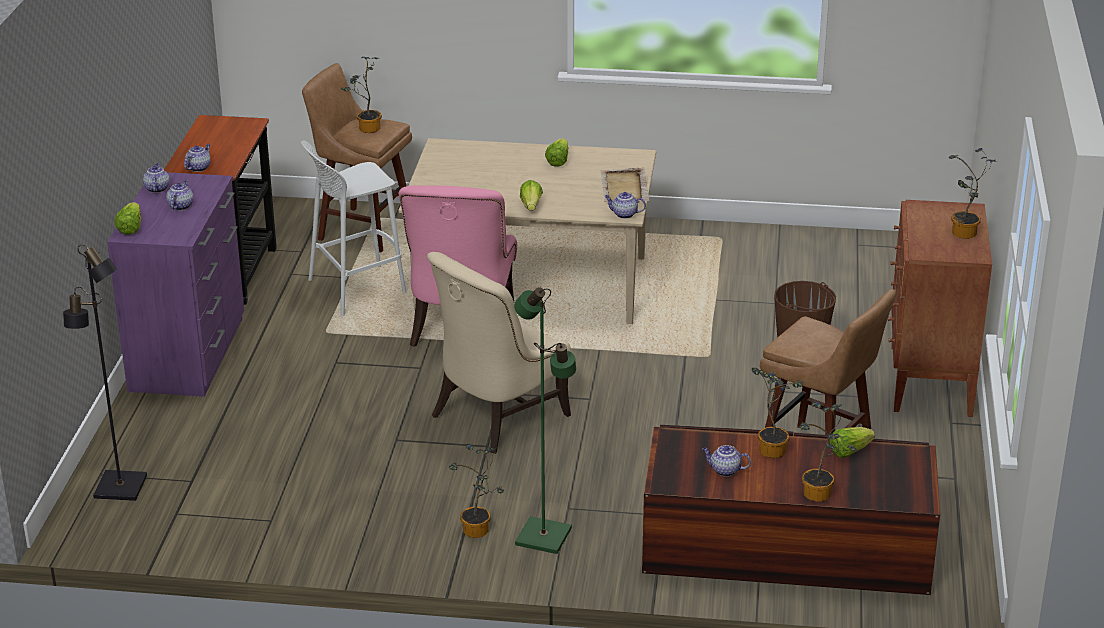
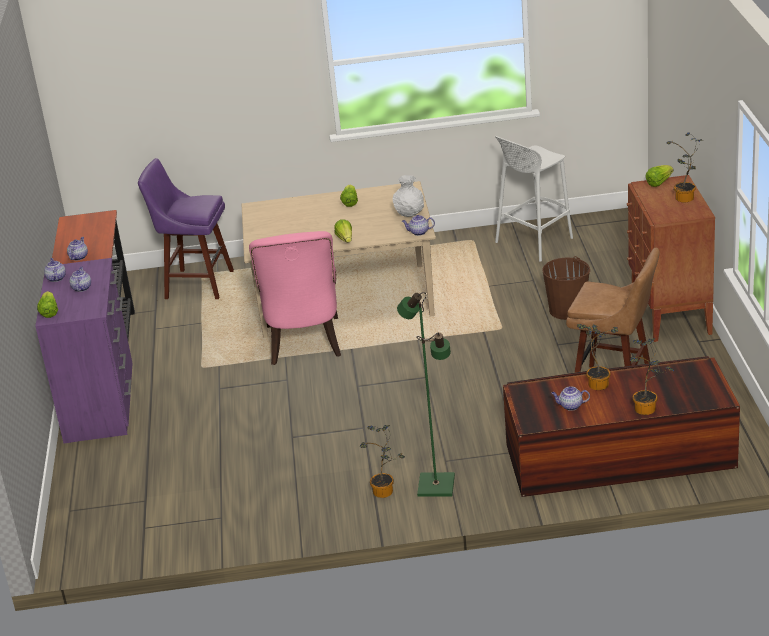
camera: 10 degrees left, 0 degrees up
(120, 486) = (90, 516): black floor lamp -> none
(356, 289) = (211, 331): white stool -> white stool (535, 242)
(363, 229) = (196, 284): brown stool -> purple stool
(366, 129) = (191, 205): potted plant -> none
(498, 415) = (362, 403): beige chair -> none
(624, 189) = (409, 213): beige tray -> white vase
(849, 451) = (654, 374): lettuce -> lettuce (659, 183)

